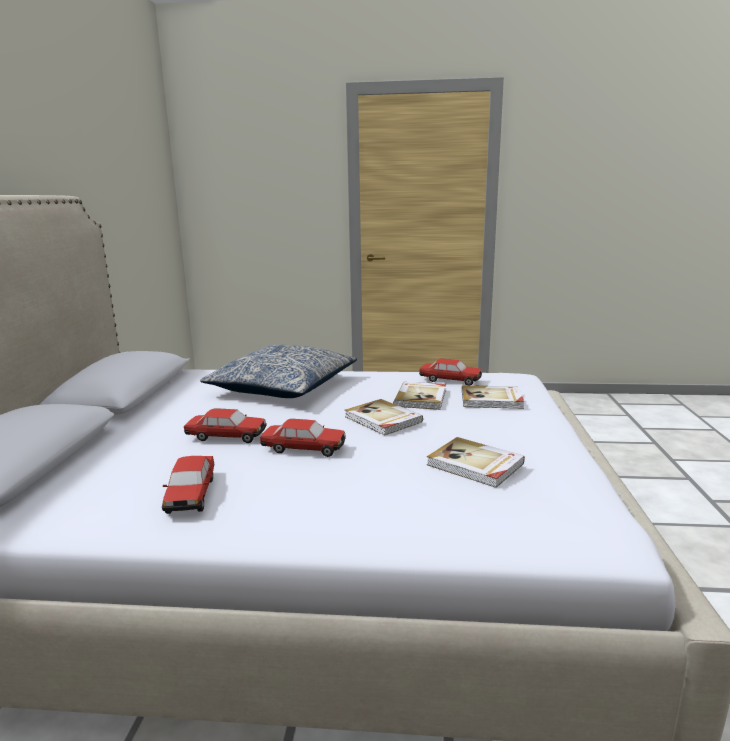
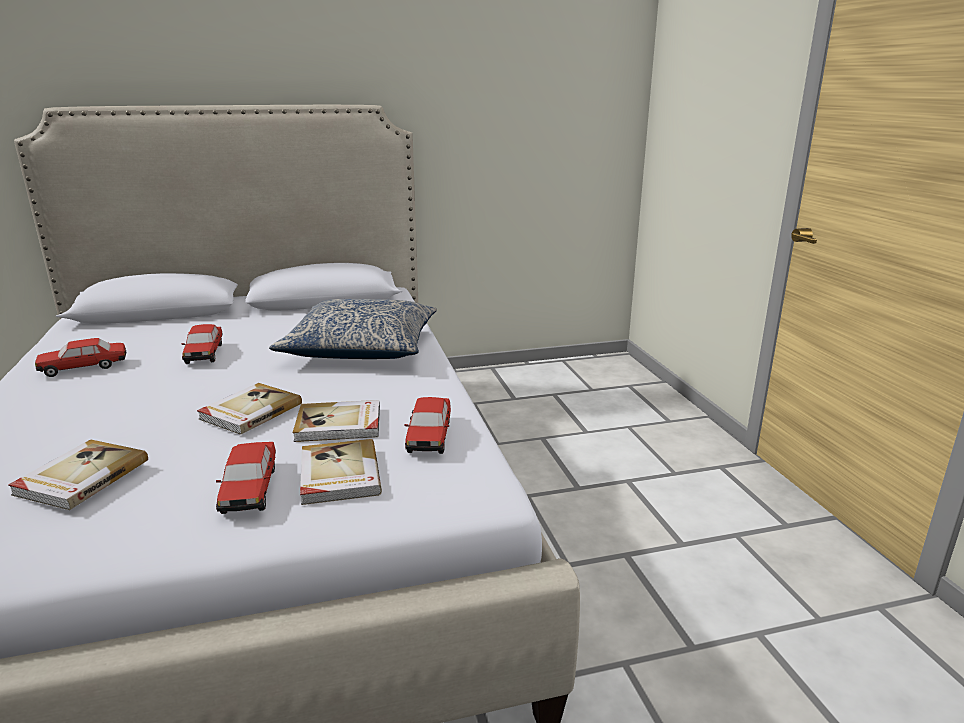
camera: 70 degrees right, 5 degrees up
(303, 448) = (166, 387): toy car -> toy car (250, 488)

